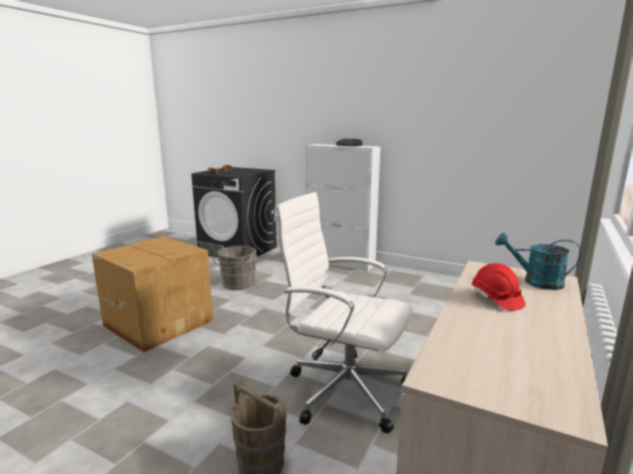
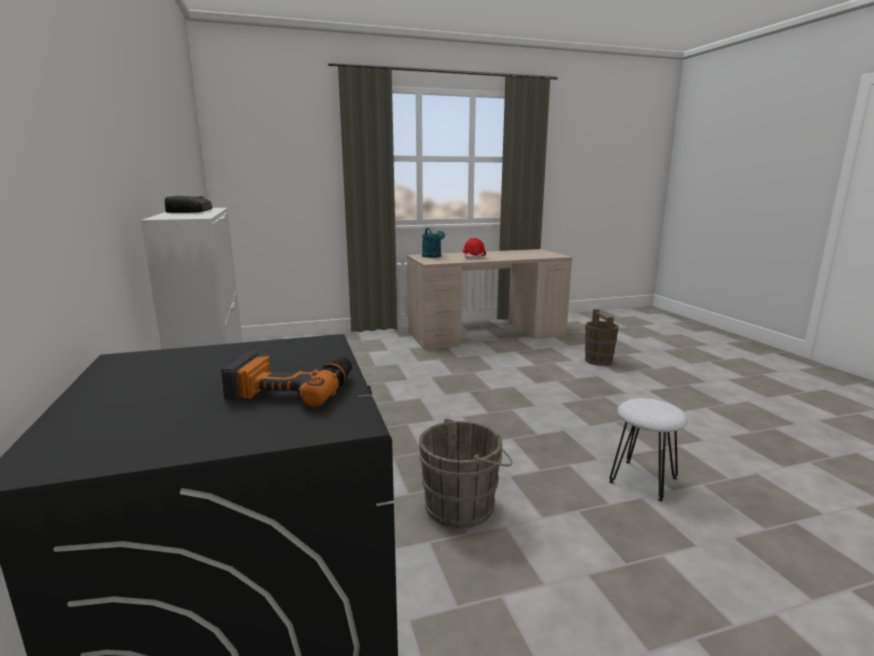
camera: 135 degrees left, 0 degrees up
(159, 322) = (643, 480): cardboard box -> white stool
(344, 389) = (513, 365): white office chair -> none

